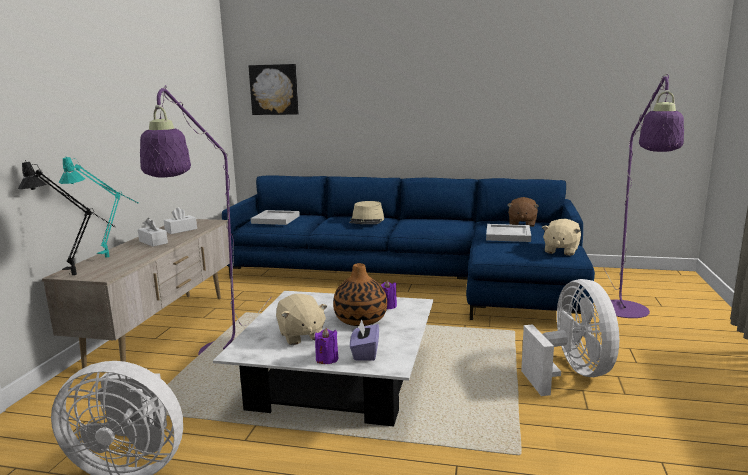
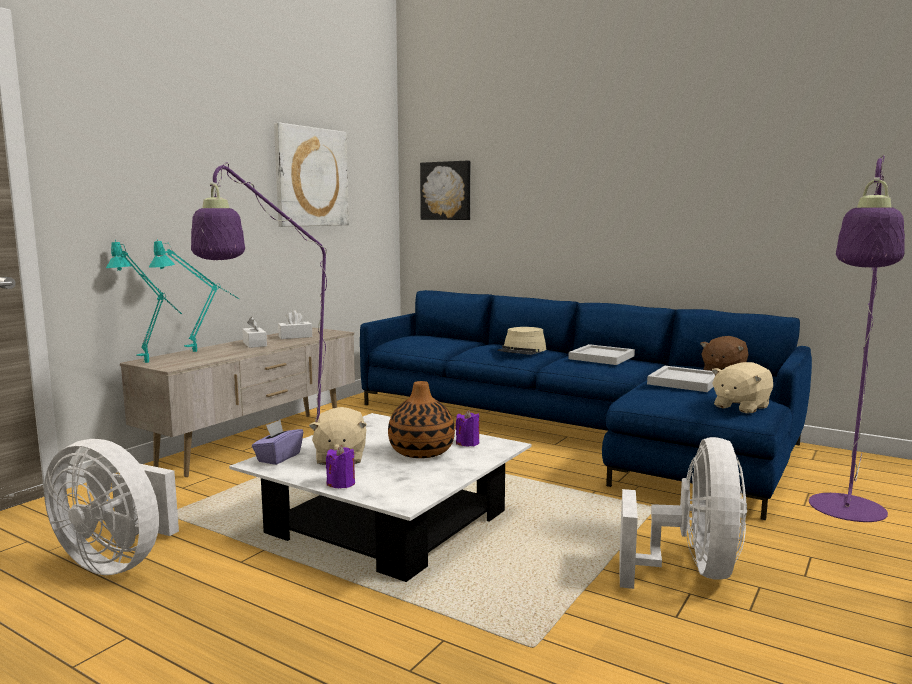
camera: 20 degrees right, 5 degrees down
(80, 276) = (151, 365): black table lamp -> turquoise table lamp
(167, 83) = (311, 177): none -> picture
(275, 219) = (420, 340): white tray -> white tray (600, 357)
(365, 353) = (389, 484): purple tissue box -> purple tissue box (278, 458)

